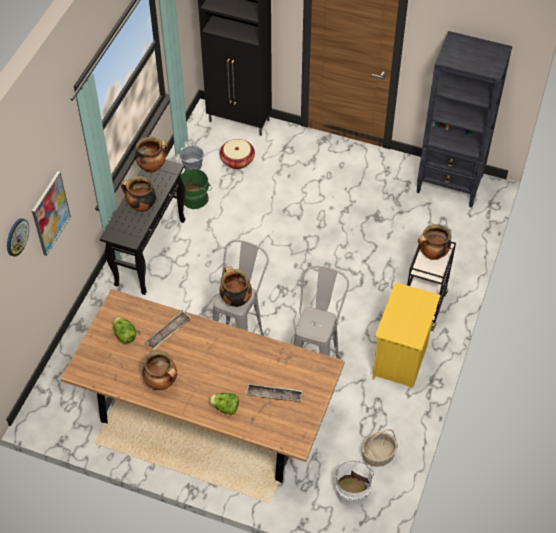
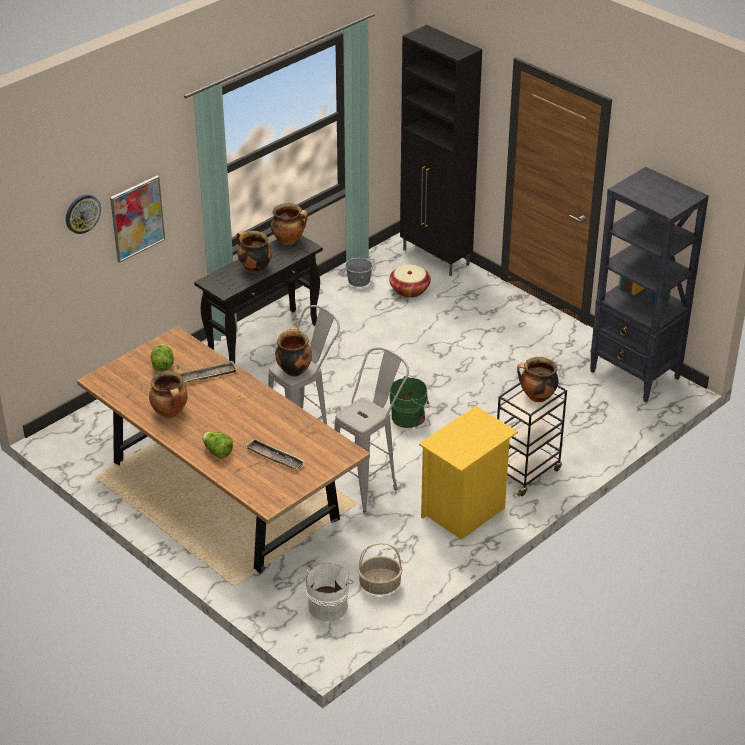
camera: 25 degrees right, 15 degrees down
(196, 198) = (343, 309): green bucket -> green bucket (410, 417)

